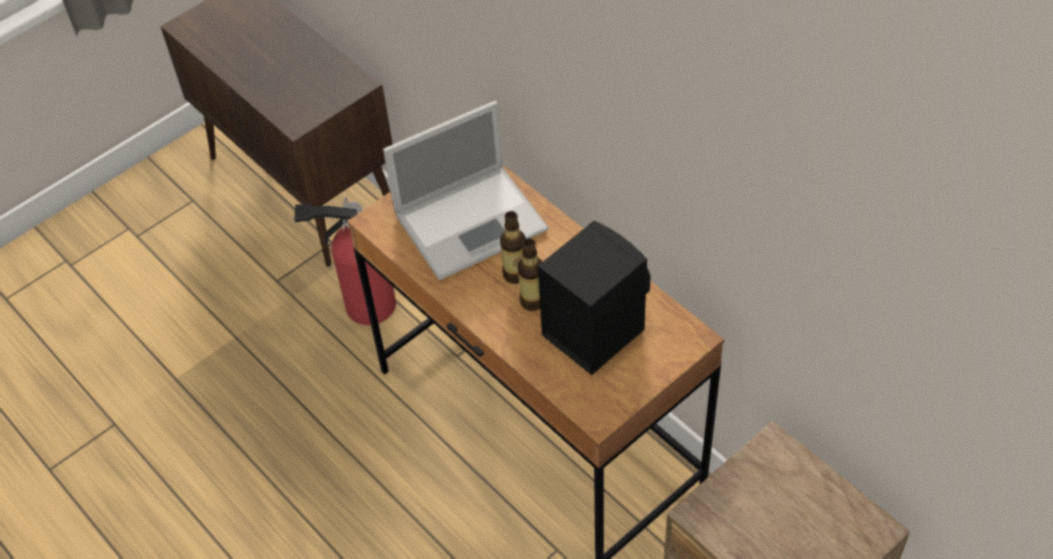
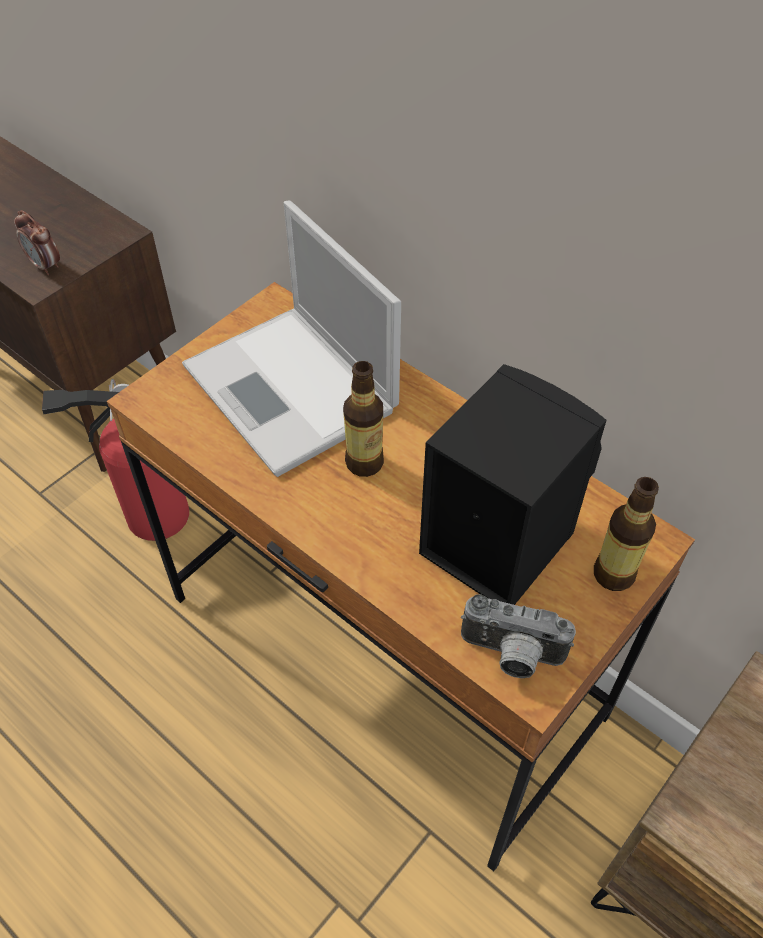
camera: 10 degrees left, 0 degrees up
(302, 110) = (46, 266): none -> alarm clock
(473, 221) = (292, 390): laptop -> laptop turned 90 degrees clockwise
(532, 301) = (396, 501): bottle -> bottle (613, 574)
(588, 400) = (510, 656): none -> camera

